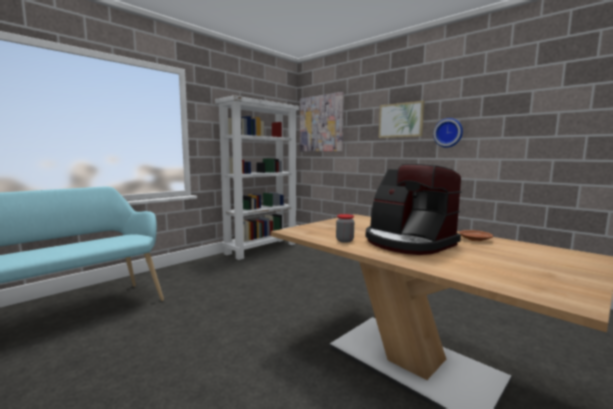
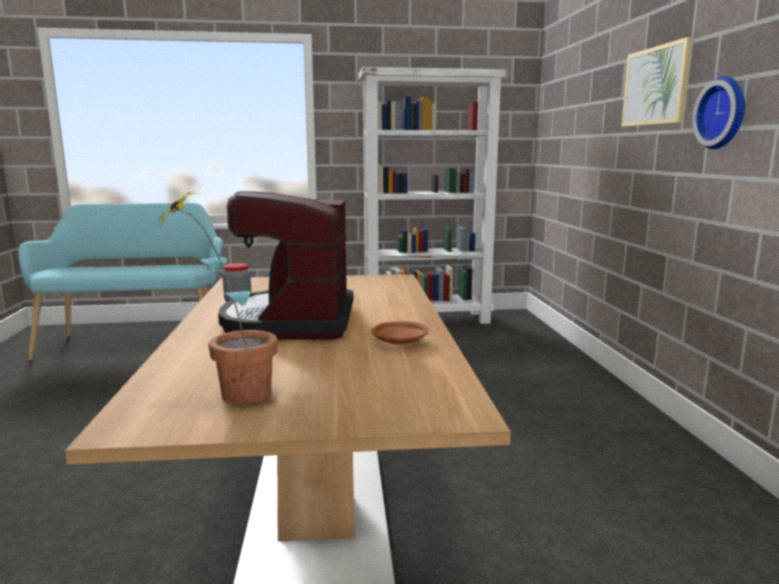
camera: 40 degrees right, 5 degrees up
(321, 123) = (561, 99): picture -> none
(535, 276) = (230, 396): none -> potted plant

